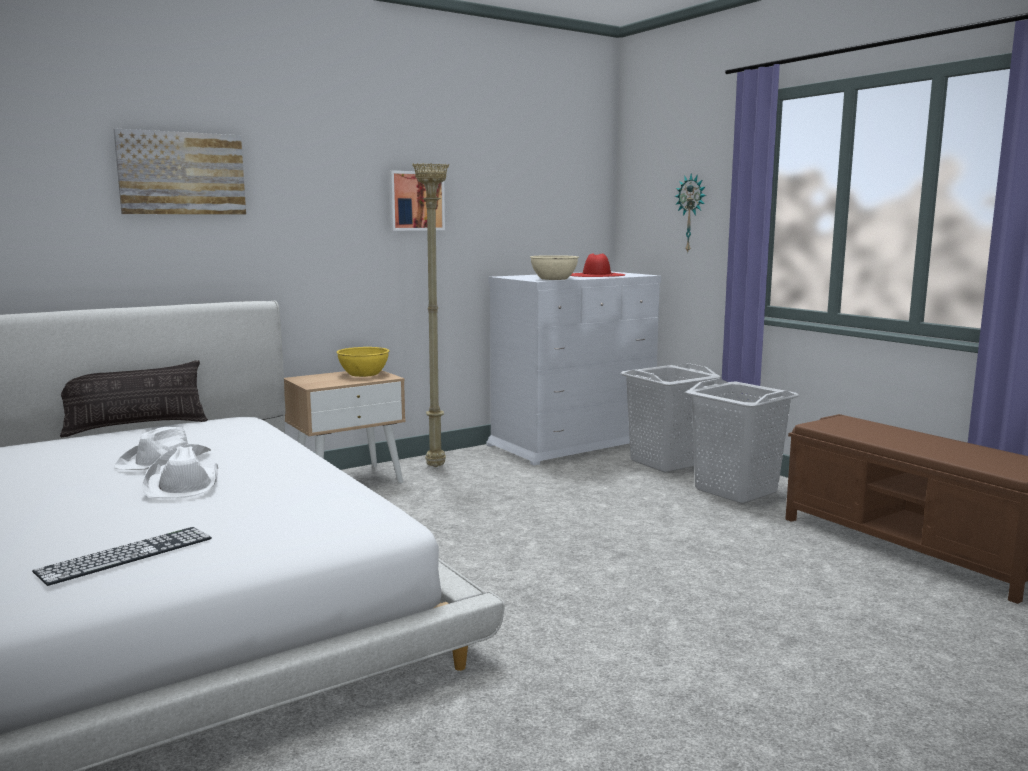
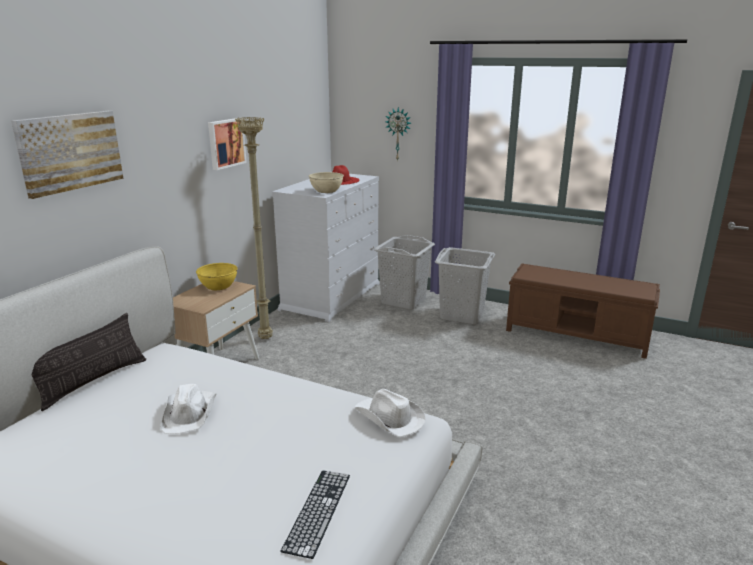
camera: 30 degrees left, 10 degrees up
(183, 485) = (247, 433): white hat -> white hat (389, 418)

